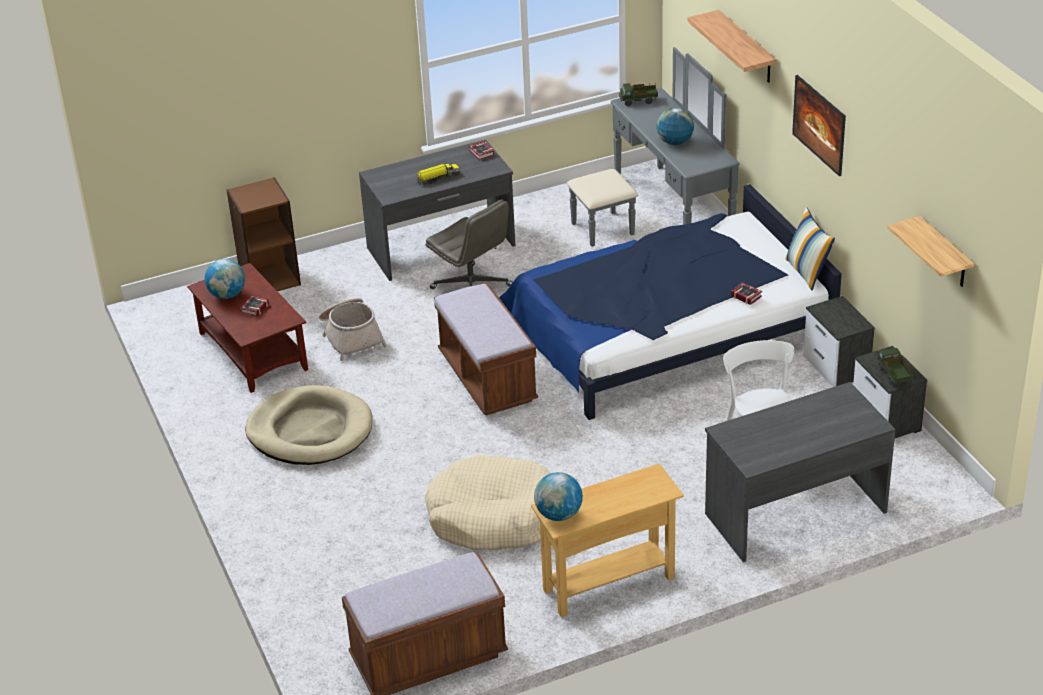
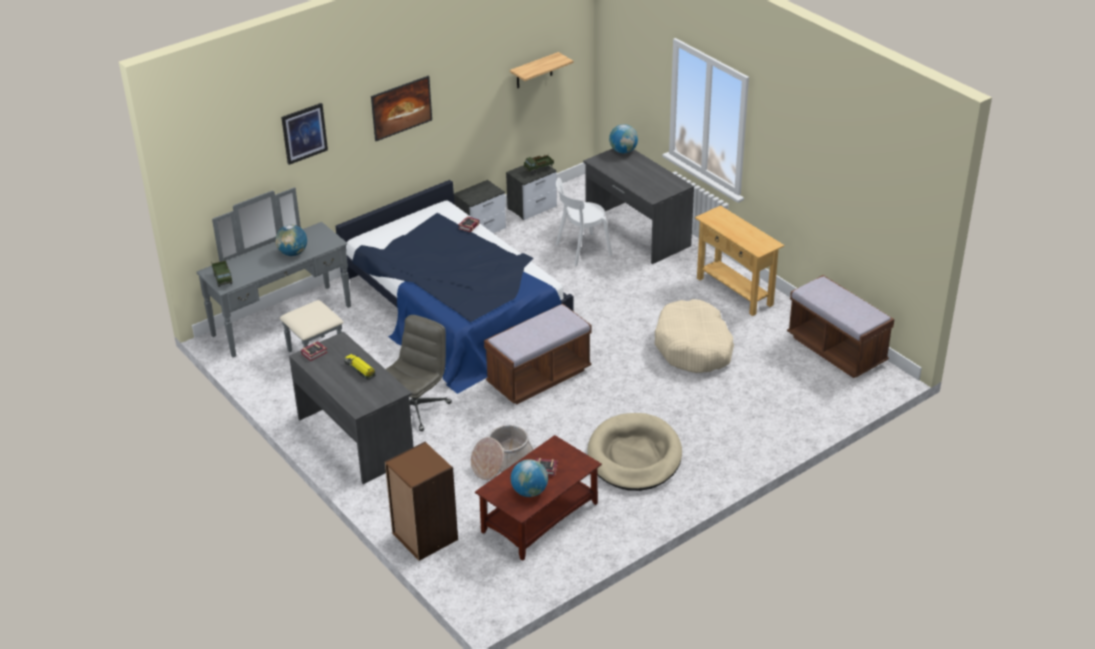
camera: 105 degrees left, 0 degrees up
(558, 514) = (762, 245): globe -> globe (623, 151)
(746, 47) = (304, 133): shelf -> picture
(807, 272) = (429, 207): pillow -> none

